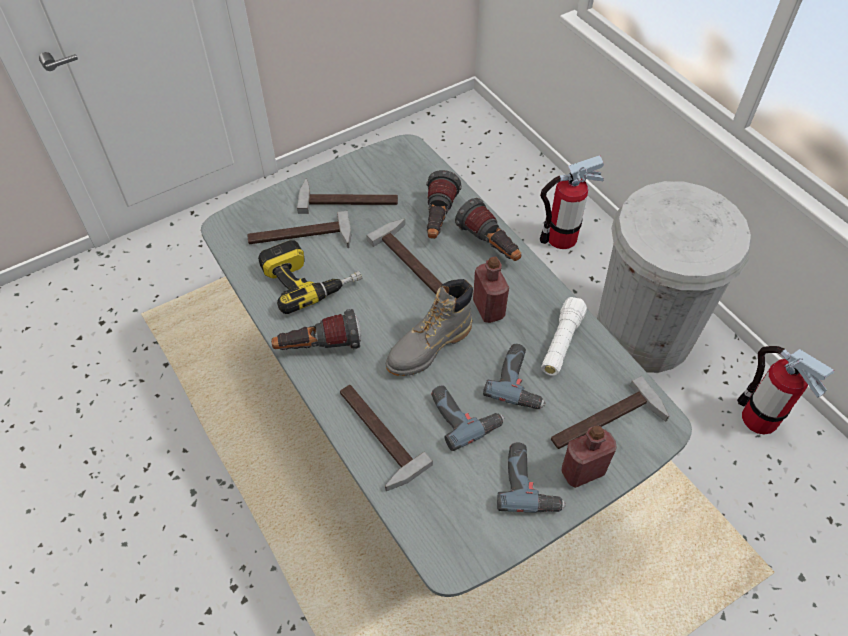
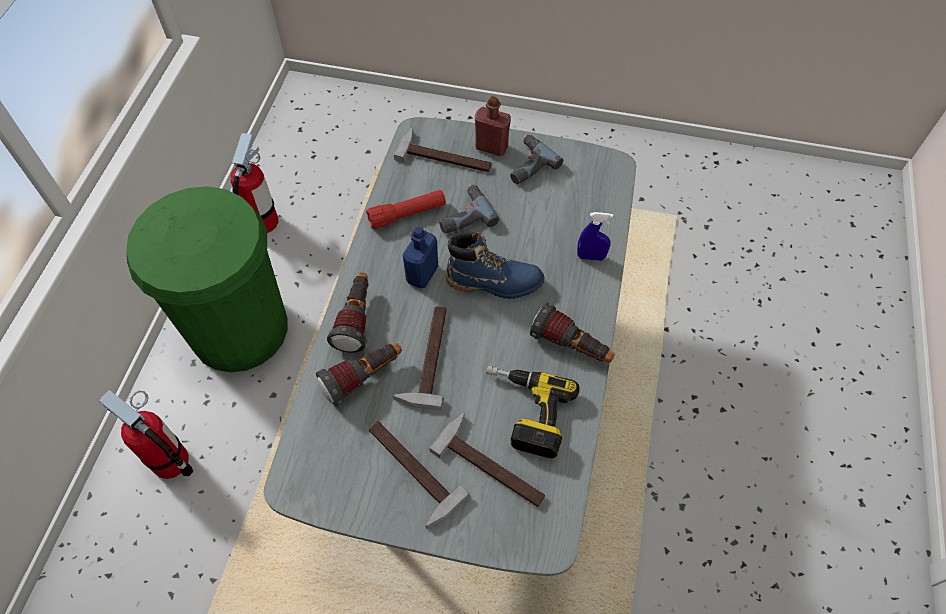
camera: 135 degrees left, 5 degrees up
(374, 435) = (591, 257): hammer -> blue spray bottle
(429, 347) = (494, 282): grey boot -> blue boot
(463, 415) = (522, 224): power drill -> none
(488, 309) = (422, 274): red bottle -> blue bottle
(561, 343) = (407, 214): white flashlight -> red flashlight
(643, 332) = (239, 329): white trash can -> green trash can

